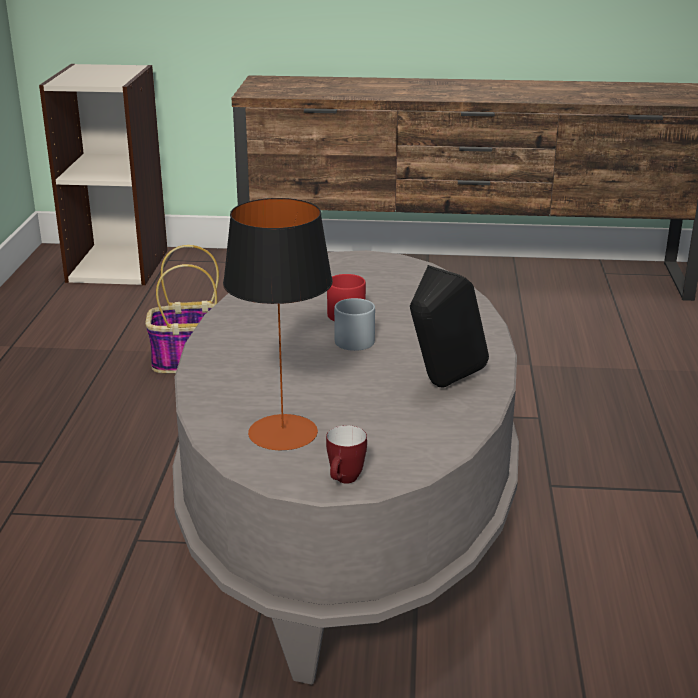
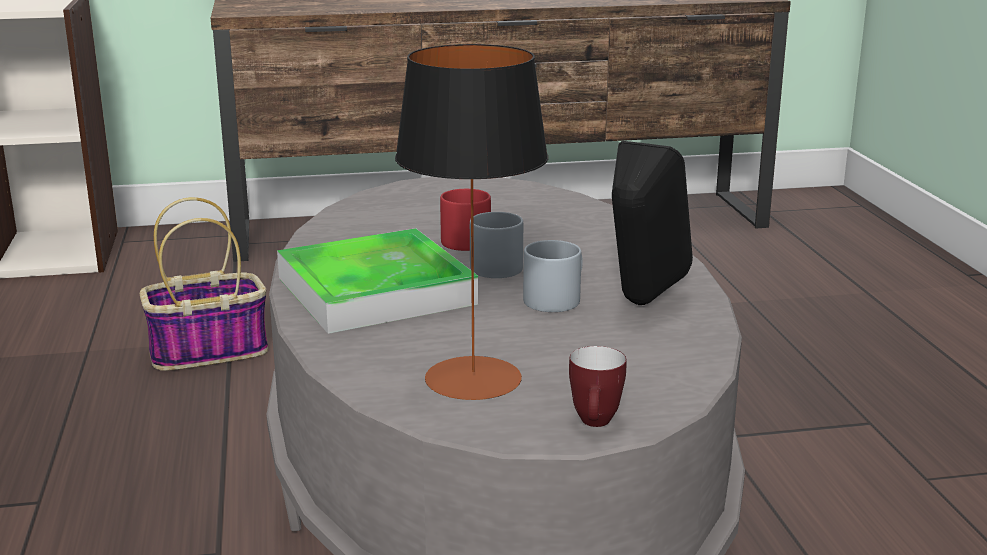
camera: 15 degrees left, 5 degrees down
(257, 351) = (375, 291): none -> tray
(383, 373) = (556, 298): none -> grey mug

